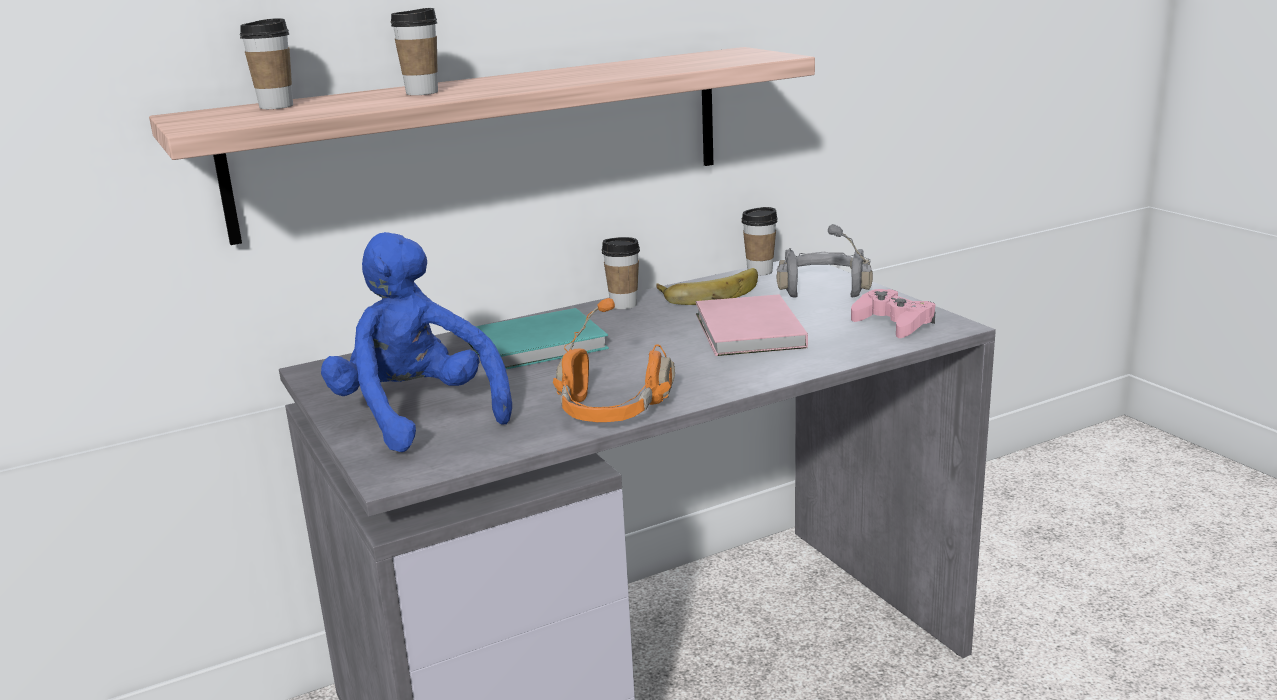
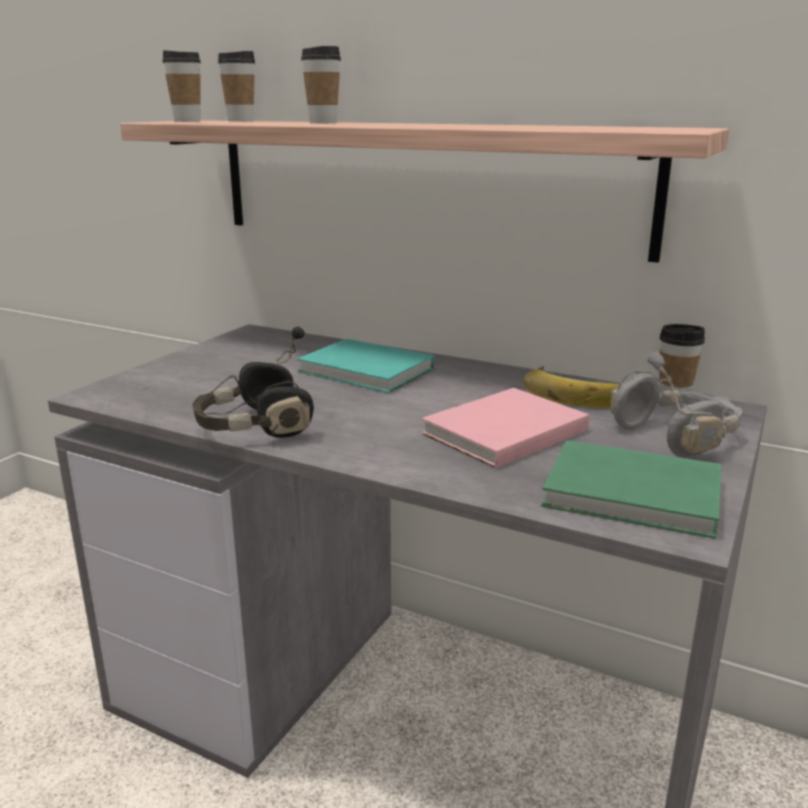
camera: 55 degrees right, 0 degrees up
(417, 414) = (199, 373): blue plush toy -> none
(611, 411) = (254, 427): orange headphones -> black headphones
(623, 305) = (495, 373): cup -> cup (187, 121)
(893, 323) = (637, 496): pink game controller -> green book

